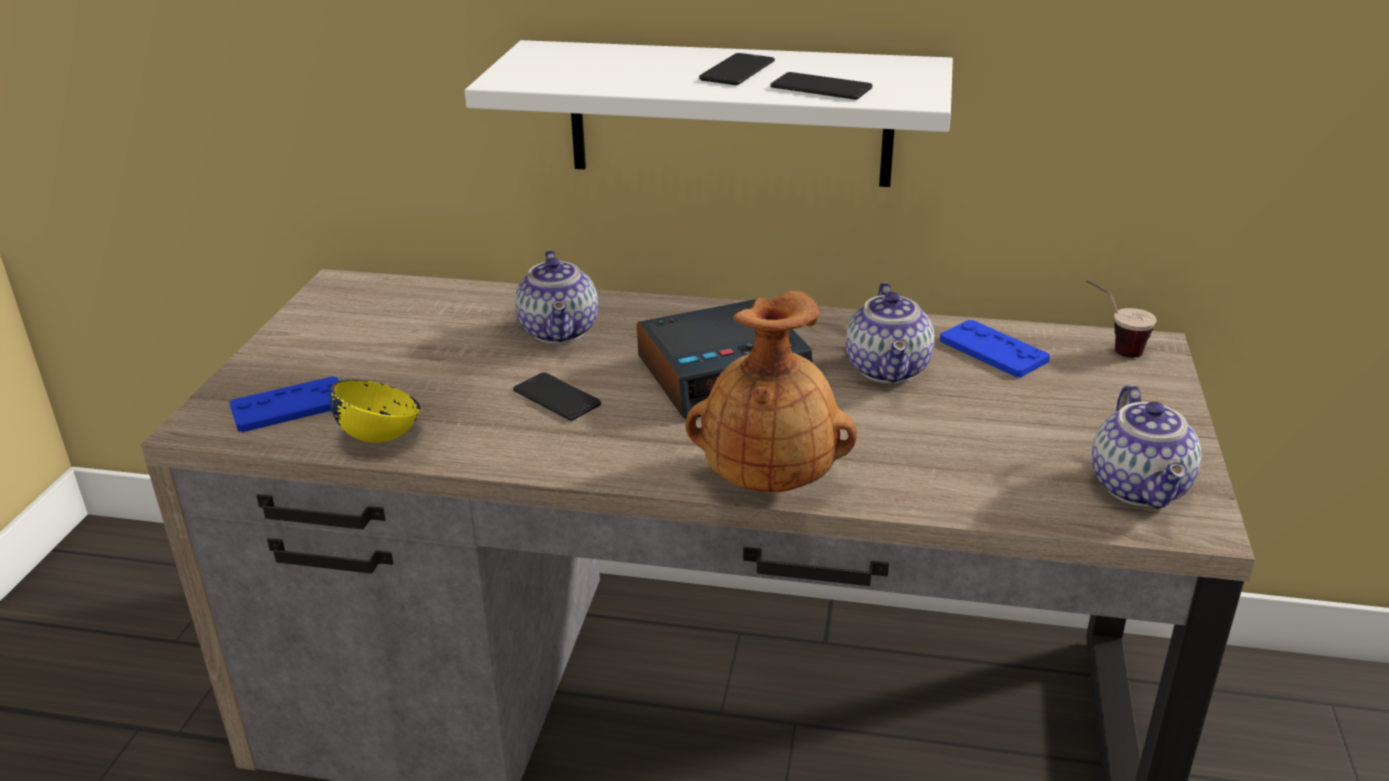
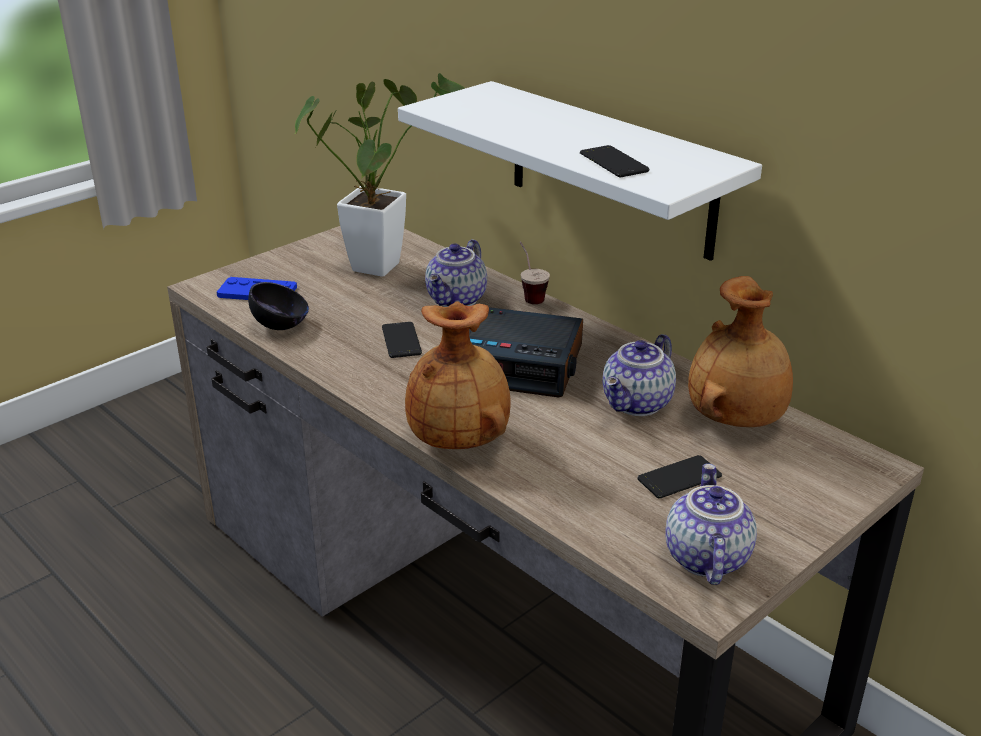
camera: 35 degrees right, 0 degrees up
(380, 435) = (281, 326): yellow bowl -> black bowl
(412, 320) = (382, 262): none -> potted plant
(737, 71) = (583, 136): phone -> phone (679, 478)
(993, 350) = (736, 420): blue game controller -> brown vase
(1112, 348) = (839, 454): cup -> cup (529, 295)
(1141, 488) = (704, 557): teapot -> teapot turned 150 degrees clockwise

